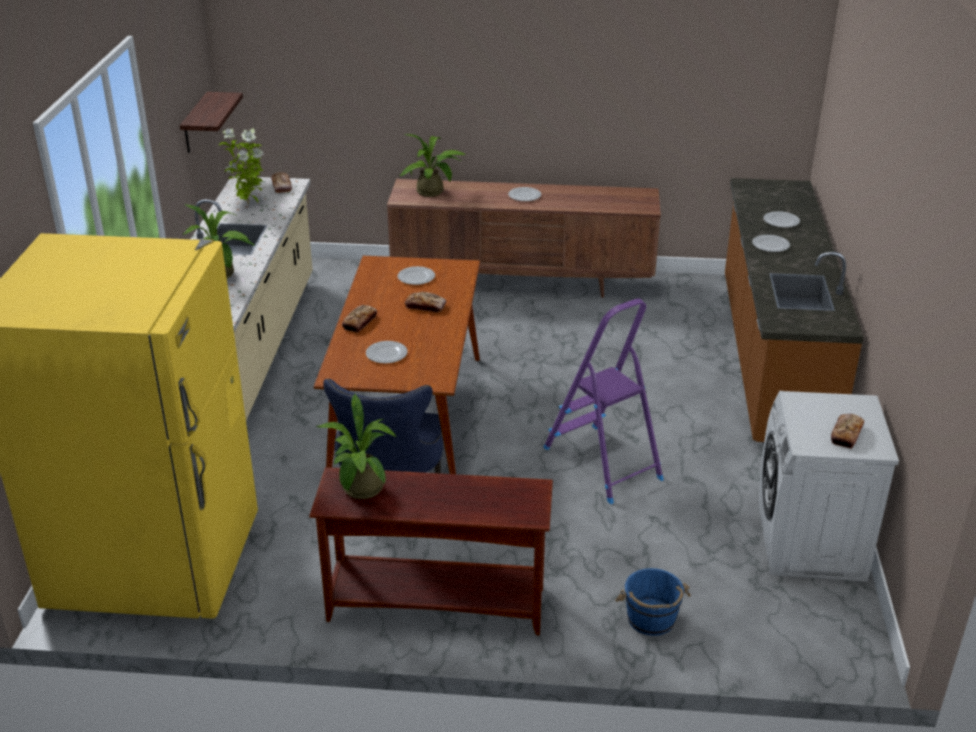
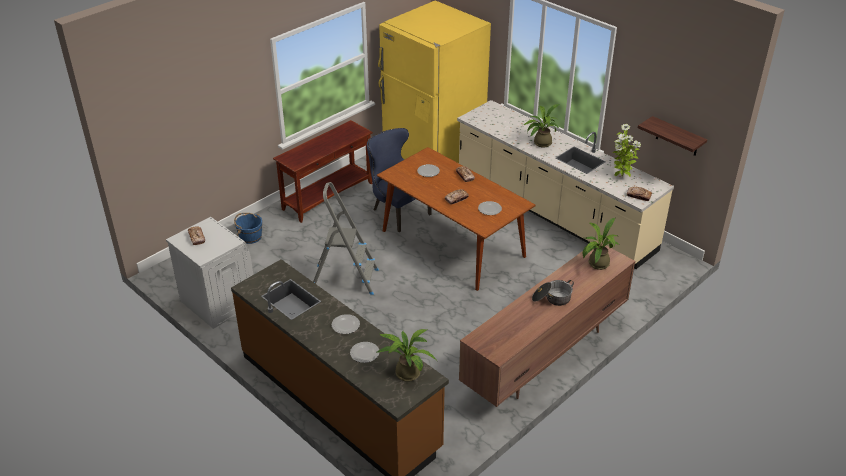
camera: 130 degrees right, 5 degrees up
(361, 492) = (347, 133): potted plant -> potted plant (405, 371)
(525, 195) = (552, 298): plate -> cooking pot
(601, 462) = (345, 279): purple step ladder -> grey step ladder

